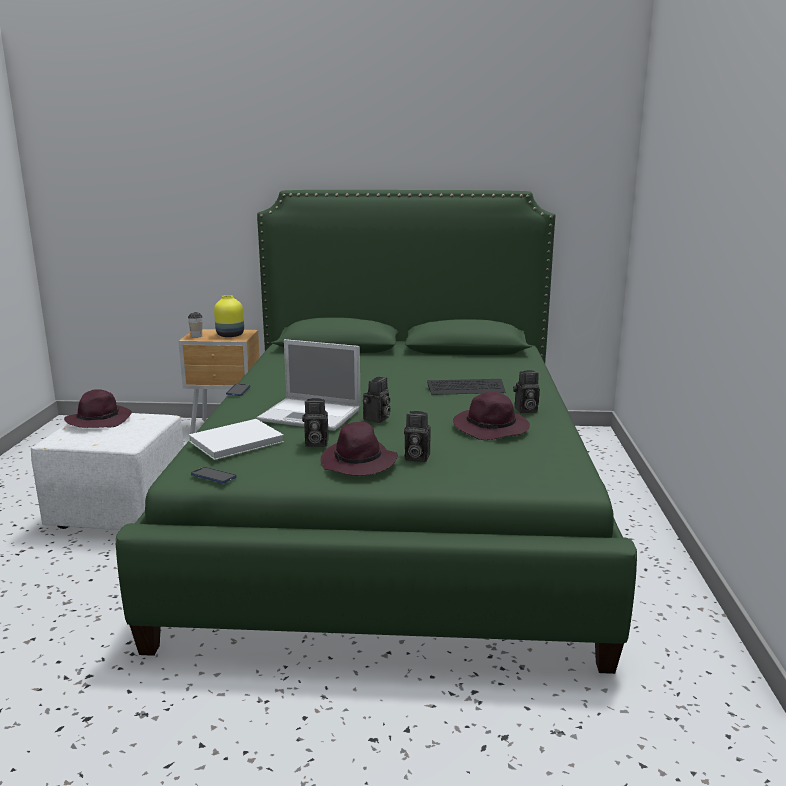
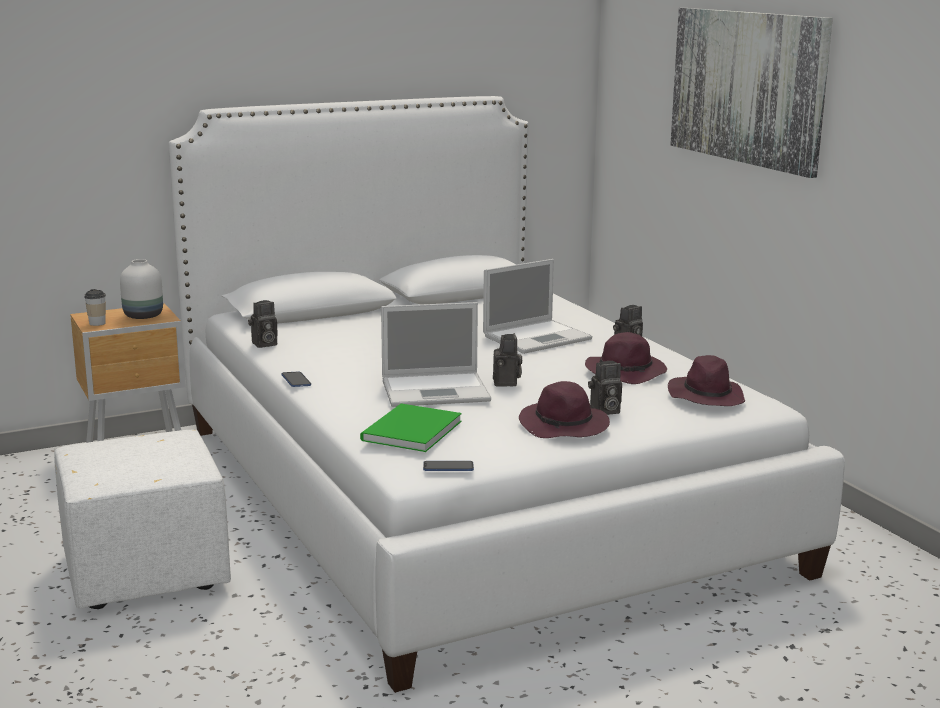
camera: 30 degrees left, 0 degrees up
(100, 420) = (109, 452): purple hat -> purple hat (705, 397)
(231, 335) = (144, 316): yellow vase -> white vase
(233, 441) = (408, 431): white book -> green book
(315, 443) = (493, 417): camera -> camera (263, 344)
(391, 509) = (467, 494): green bed -> white bed
(466, 389) = (538, 337): keyboard -> laptop
(703, 176) = (747, 87): none -> picture

